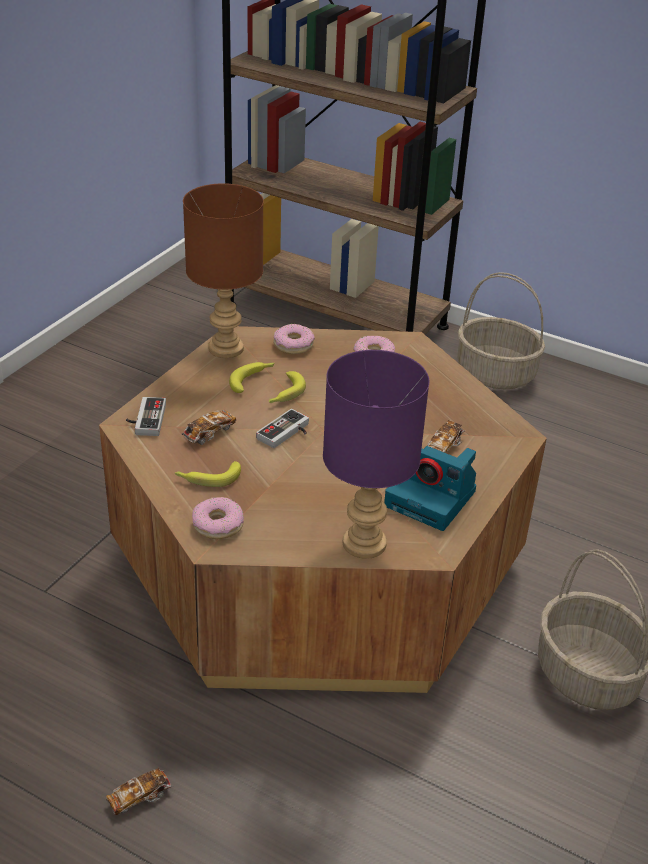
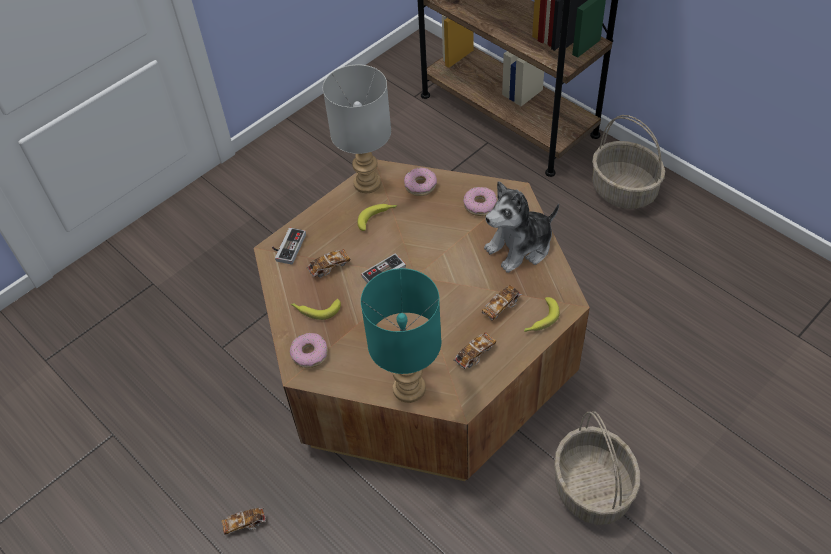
camera: 20 degrees right, 15 degrees up
(227, 349) = (367, 184): brown table lamp -> grey table lamp
(284, 394) = (397, 235): banana -> banana (540, 320)
(366, 543) = (410, 388): purple table lamp -> turquoise table lamp
(432, 499) = (475, 355): camera -> toy car
(439, 390) = (520, 247): none -> plush toy

